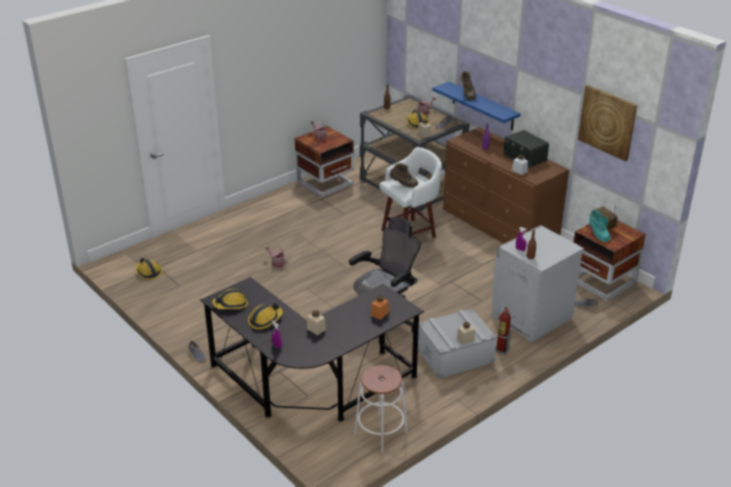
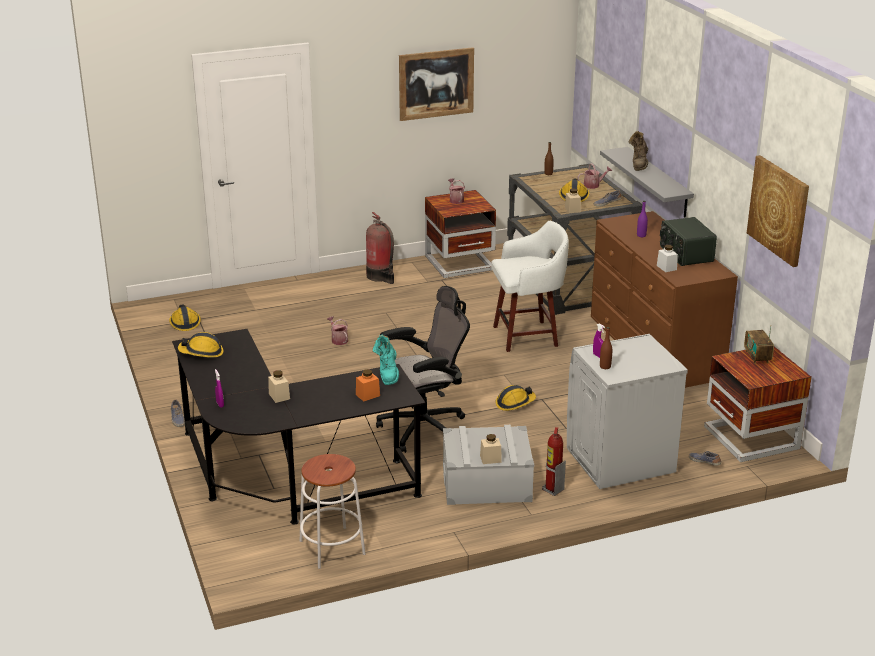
camera: 20 degrees right, 5 degrees down
(265, 319) = (228, 375): hard hat -> hard hat (514, 403)
(274, 204) = (381, 276): none -> fire extinguisher
(298, 51) = (436, 83): none -> picture
(403, 185) = (517, 266): brown boot -> none
(482, 106) = (658, 182): blue shelf -> grey shelf
(597, 235) = (740, 365): turquoise boot -> turquoise boot (388, 374)

